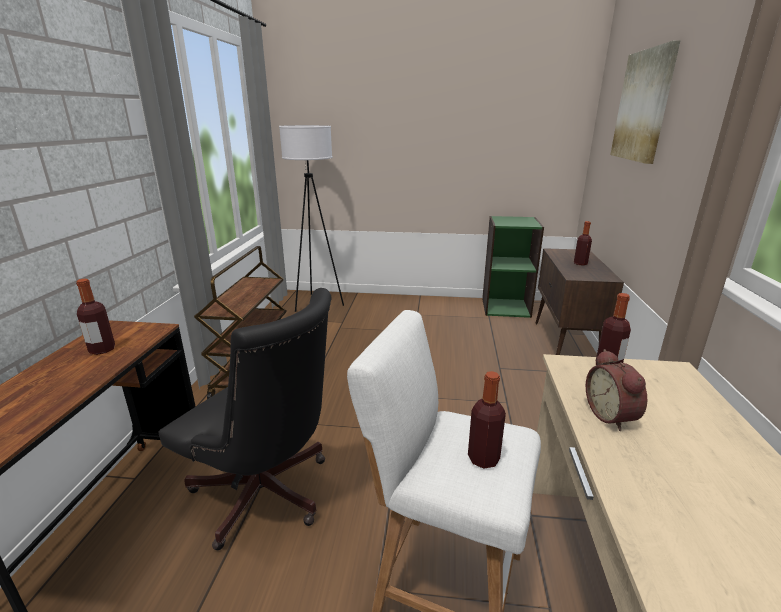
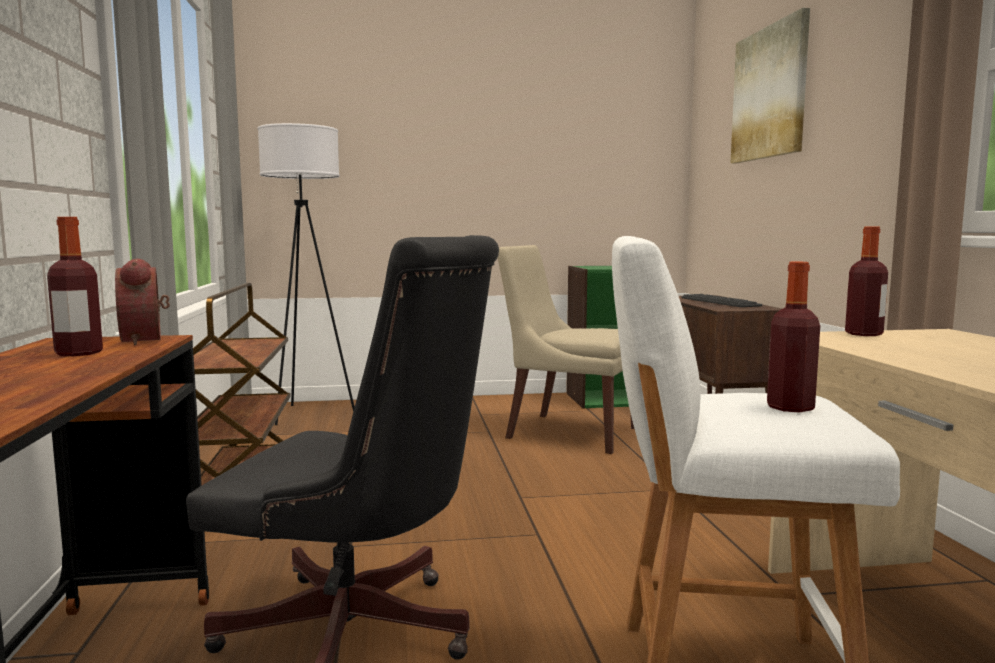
camera: 15 degrees left, 15 degrees down
(464, 338) = (568, 432): none -> beige chair
(580, 263) = (719, 302): bottle -> keyboard
(612, 416) = (917, 354): alarm clock -> alarm clock (147, 340)

